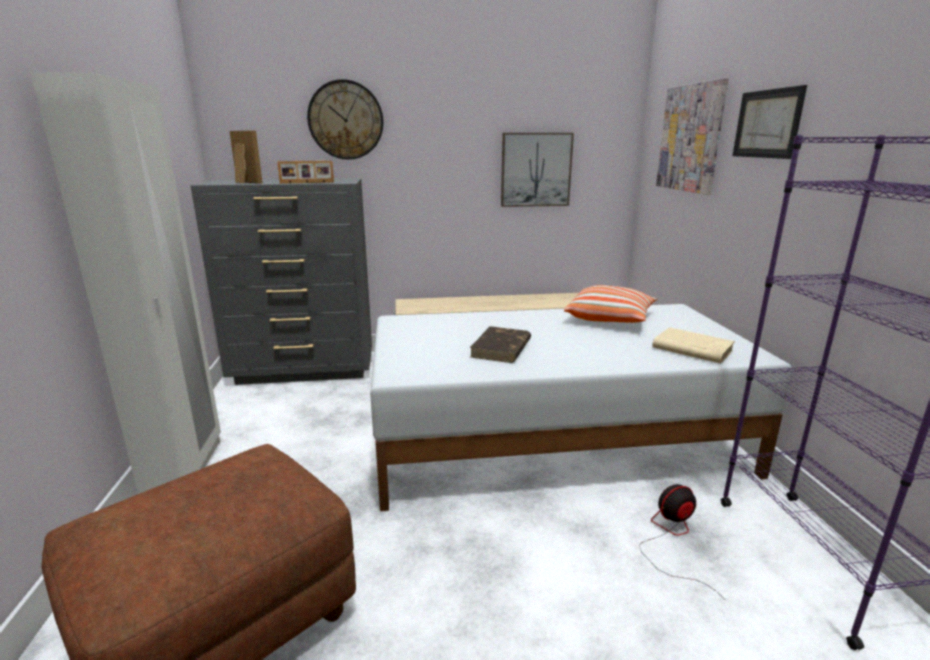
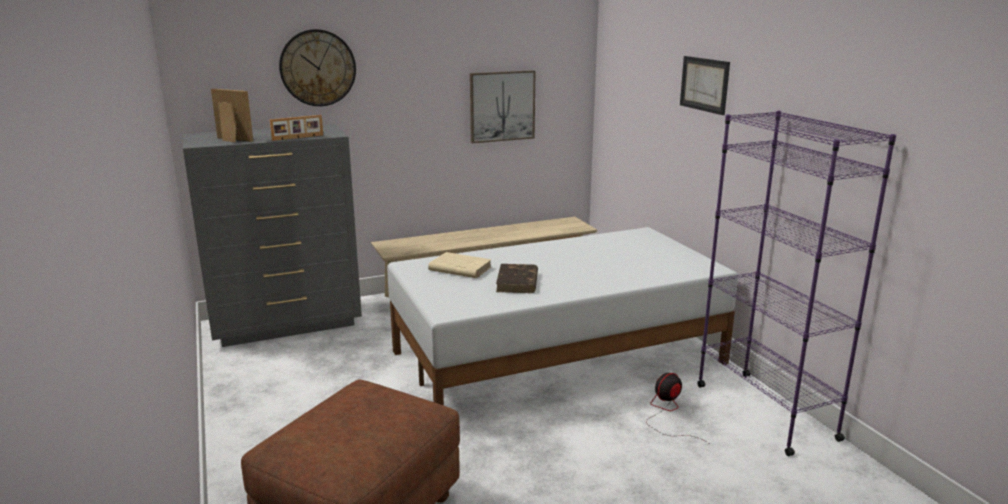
camera: 15 degrees left, 0 degrees up
(185, 470) = (236, 426): white wardrobe -> none
(610, 318) = (593, 246): pillow -> none
(690, 138) = (642, 82): picture -> none
(691, 349) = (665, 267): beige book -> beige book (459, 269)

